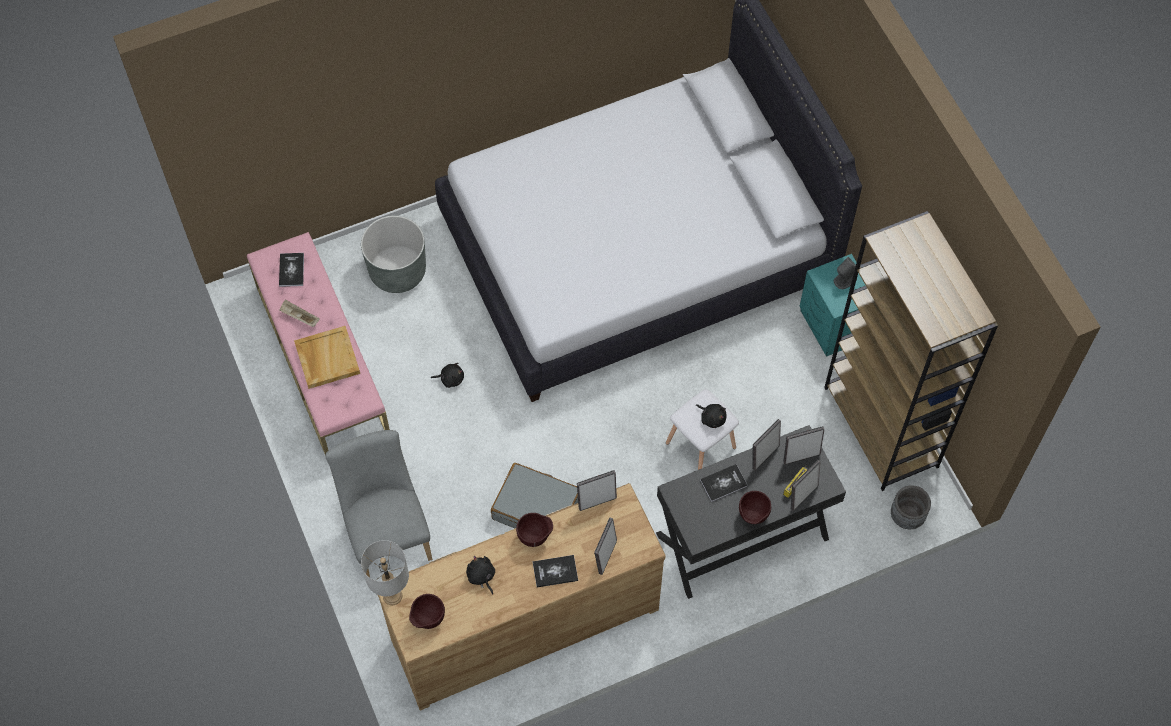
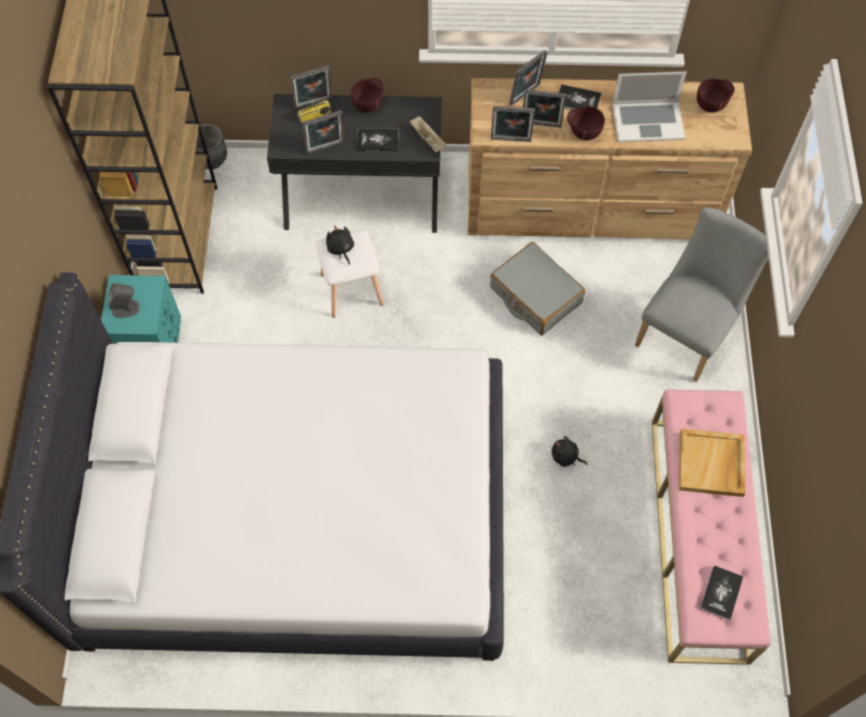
camera: 155 degrees left, 0 degrees up
(299, 317) = (728, 527): beige tray -> beige tray (428, 139)
(387, 532) = (688, 331): grey chair -> grey chair turned 150 degrees counterclockwise
(392, 595) = (737, 136): grey table lamp -> none
(397, 271) = (575, 611): grey planter -> none
(481, 576) = (648, 121): black plush toy -> laptop
(801, 456) = (293, 135): picture frame -> picture frame (541, 126)

